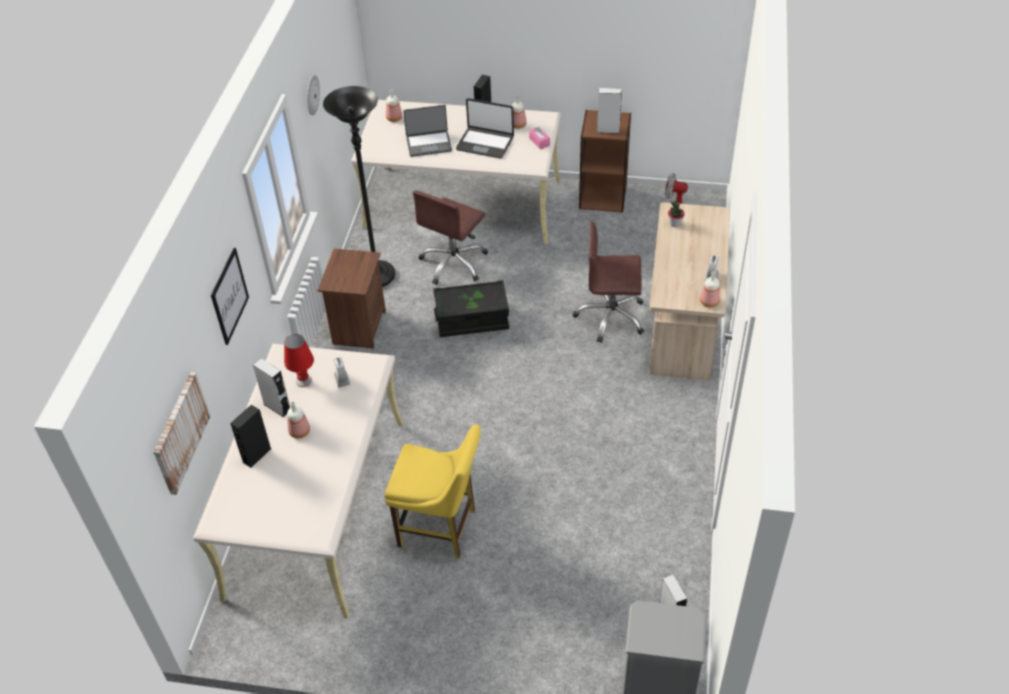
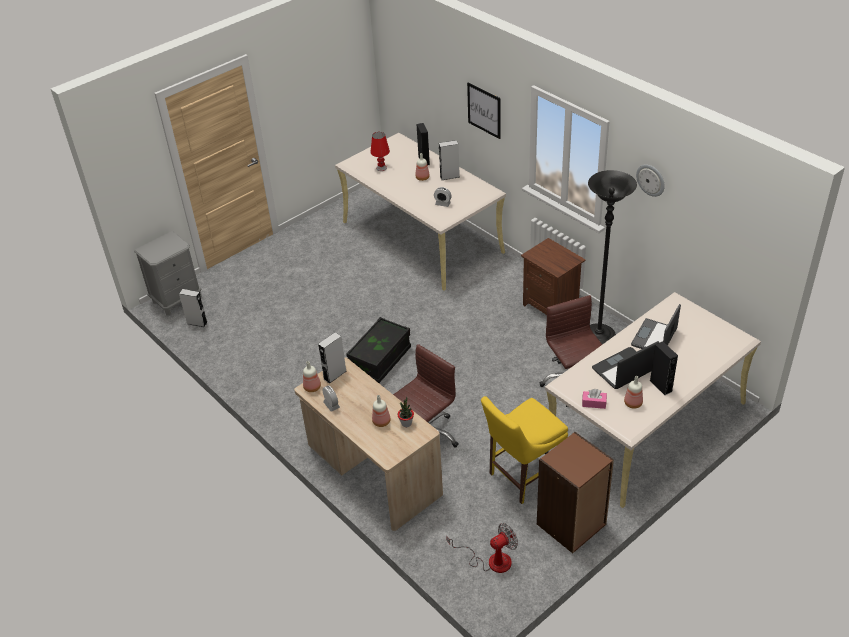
camera: 130 degrees right, 5 degrees down
(180, 432) = (417, 89): picture -> none
(303, 381) = (459, 191): red table lamp -> red table lamp (381, 168)
(393, 118) = (714, 334): bottle -> bottle (381, 421)
(441, 529) = (353, 272): yellow chair -> yellow chair (522, 477)
(472, 320) = (501, 362): black storage box -> black storage box (380, 360)
(608, 130) = (565, 454): grey speaker -> grey speaker (335, 375)

